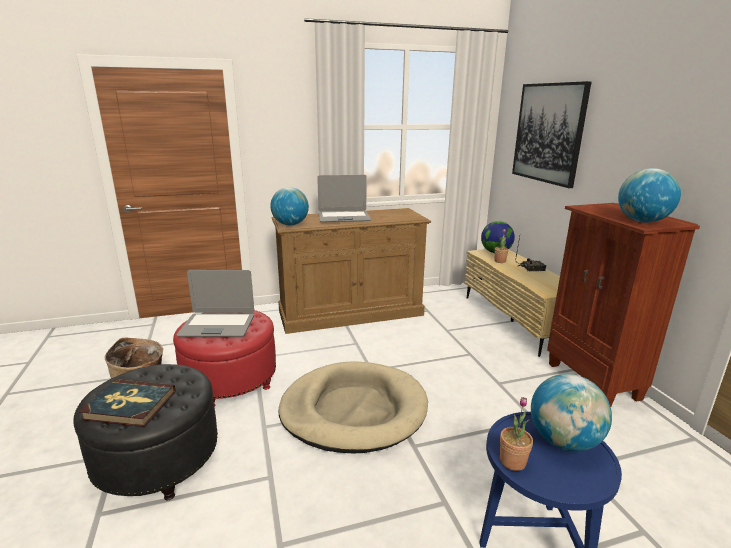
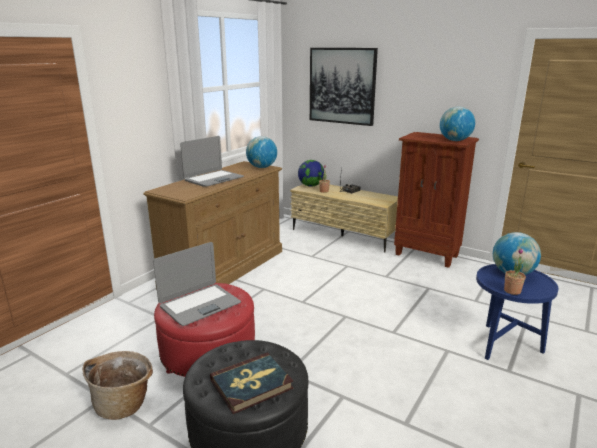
camera: 40 degrees left, 0 degrees up
(290, 224) = (183, 194): globe -> globe (262, 167)
(353, 410) = (330, 331): beige dog bed -> none

